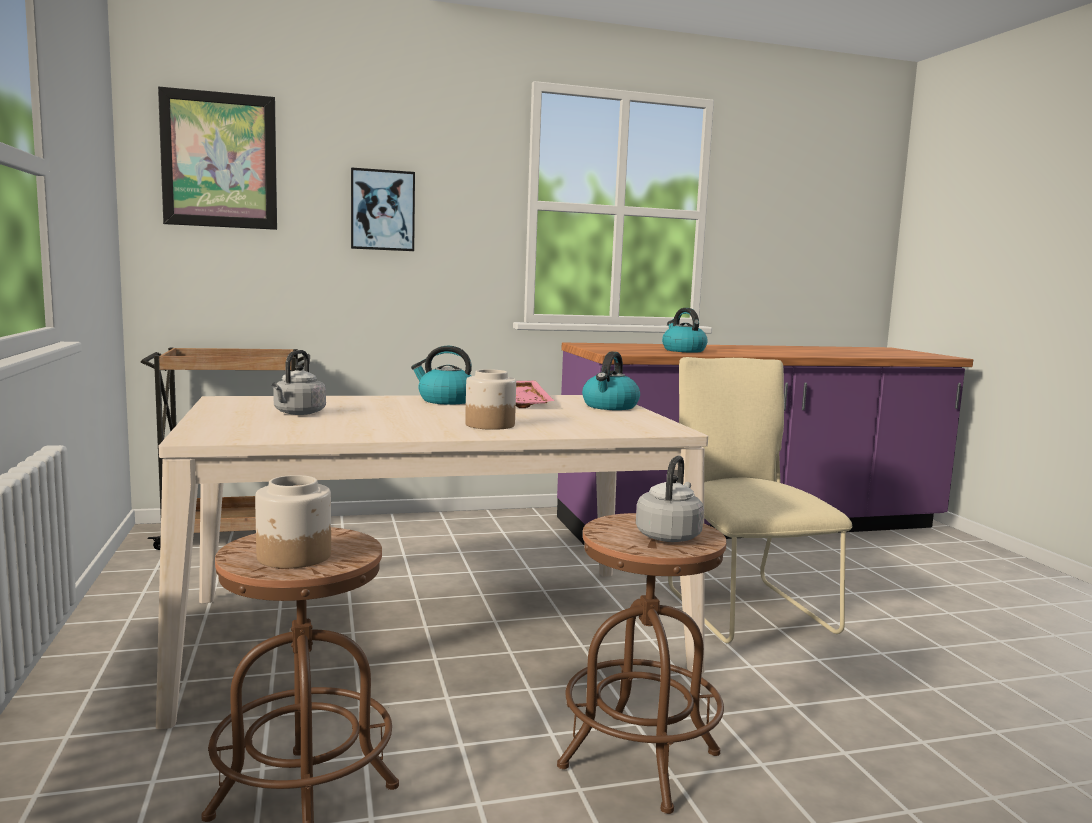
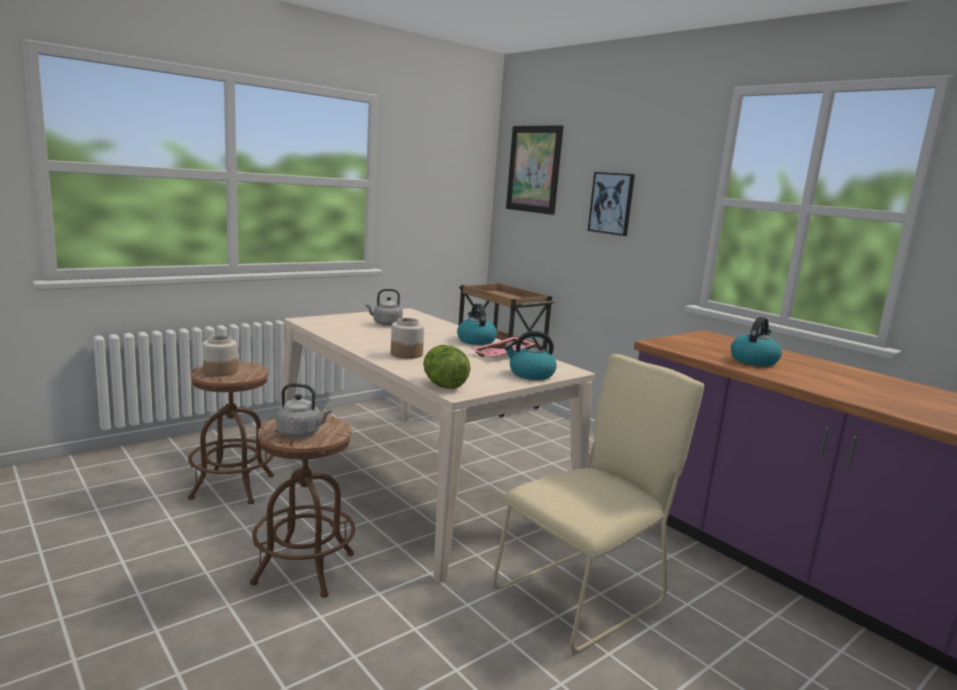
camera: 65 degrees right, 5 degrees up
(644, 430) = (443, 385): none -> lettuce

